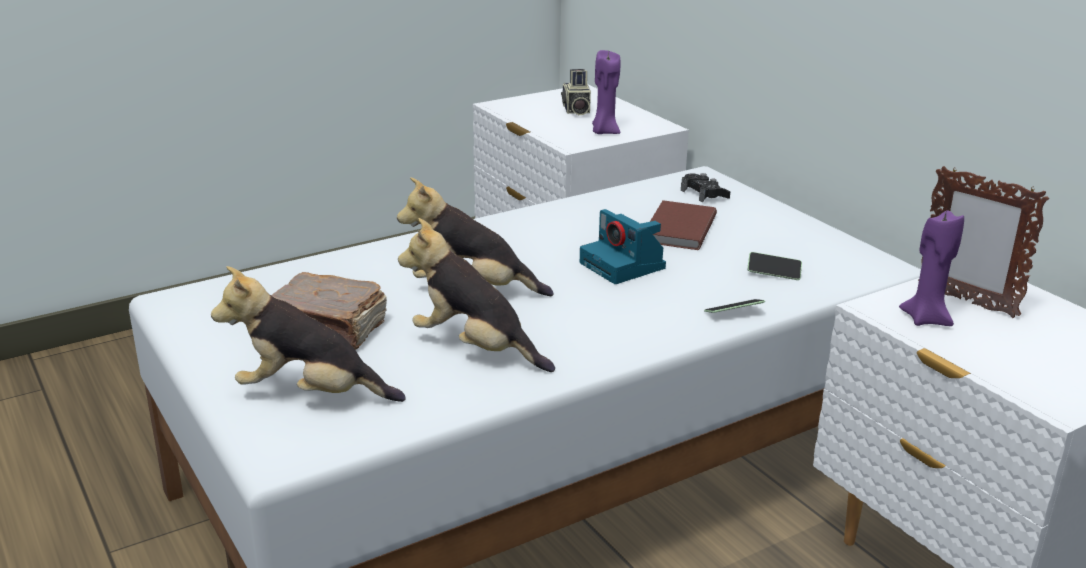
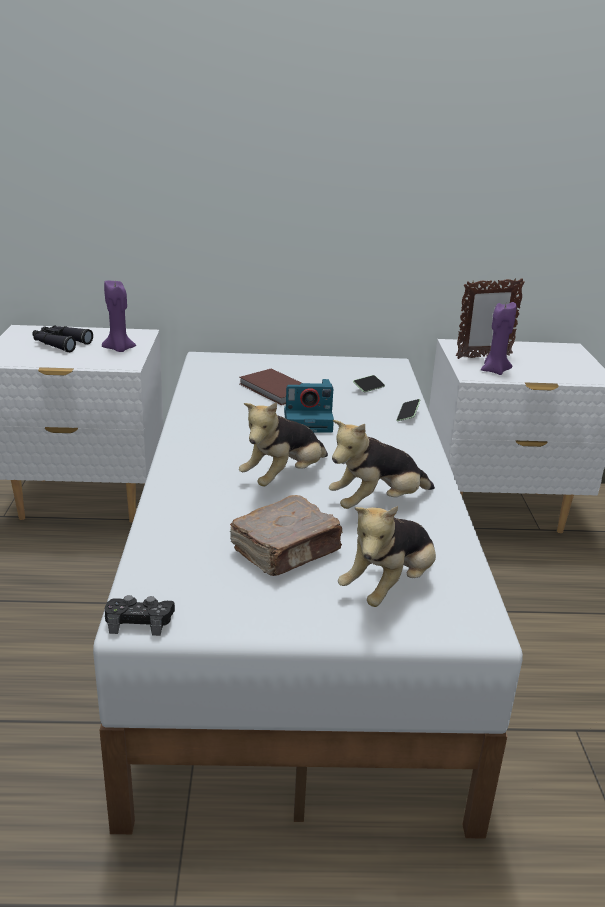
camera: 60 degrees left, 0 degrees up
(575, 110) = (60, 344): camera -> black binoculars
(704, 194) = (234, 366): black game controller -> black game controller (139, 621)

